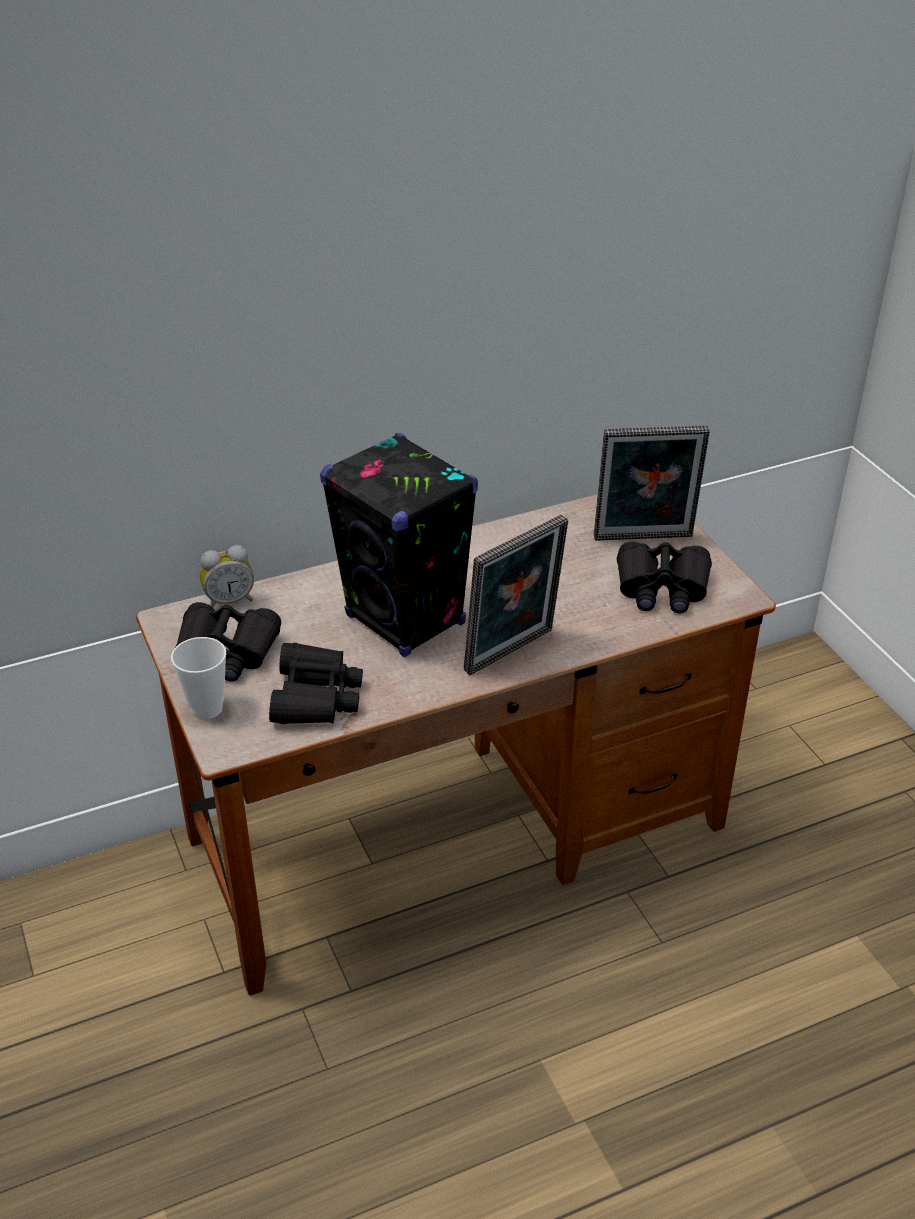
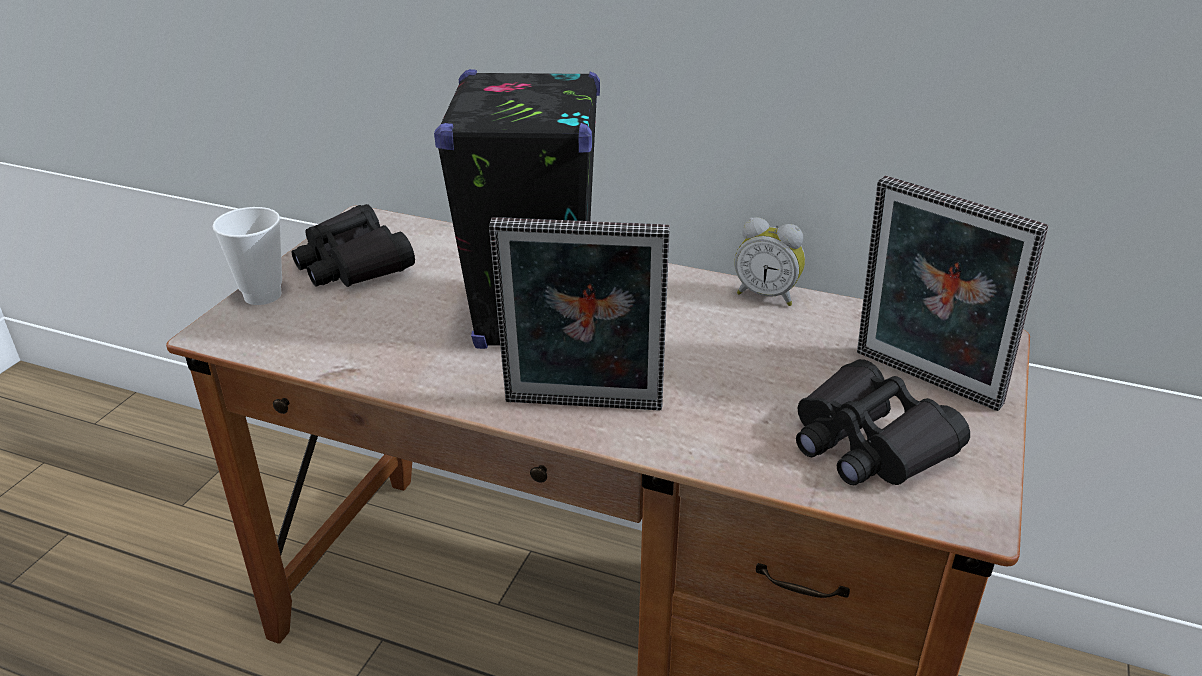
camera: 45 degrees right, 5 degrees down
(229, 600) = (426, 229): alarm clock -> alarm clock (767, 295)
(315, 697) = (349, 336): black binoculars -> none

